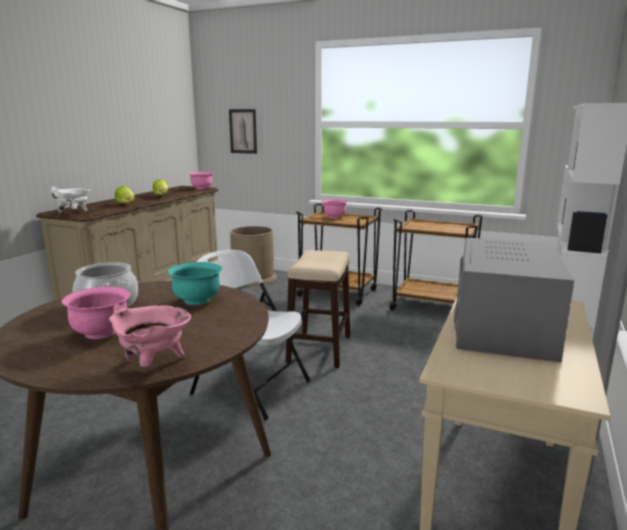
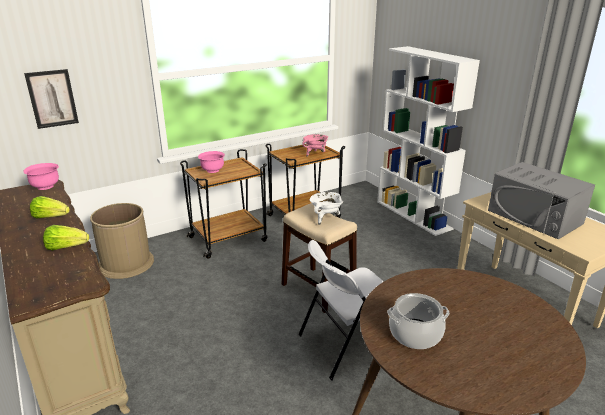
camera: 55 degrees left, 10 degrees up
(74, 213) = (67, 290): white cooking pot -> white cooking pot (325, 219)
(101, 333) = (484, 348): pink bowl -> none
(153, 365) = (555, 336): pink cooking pot -> pink cooking pot (315, 154)
(197, 300) = (435, 291): turquoise bowl -> none

